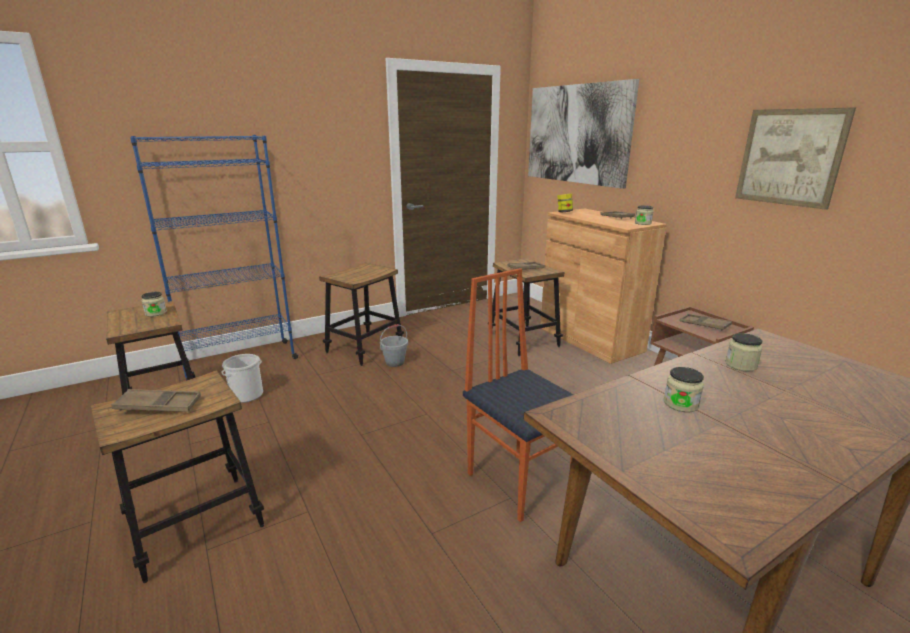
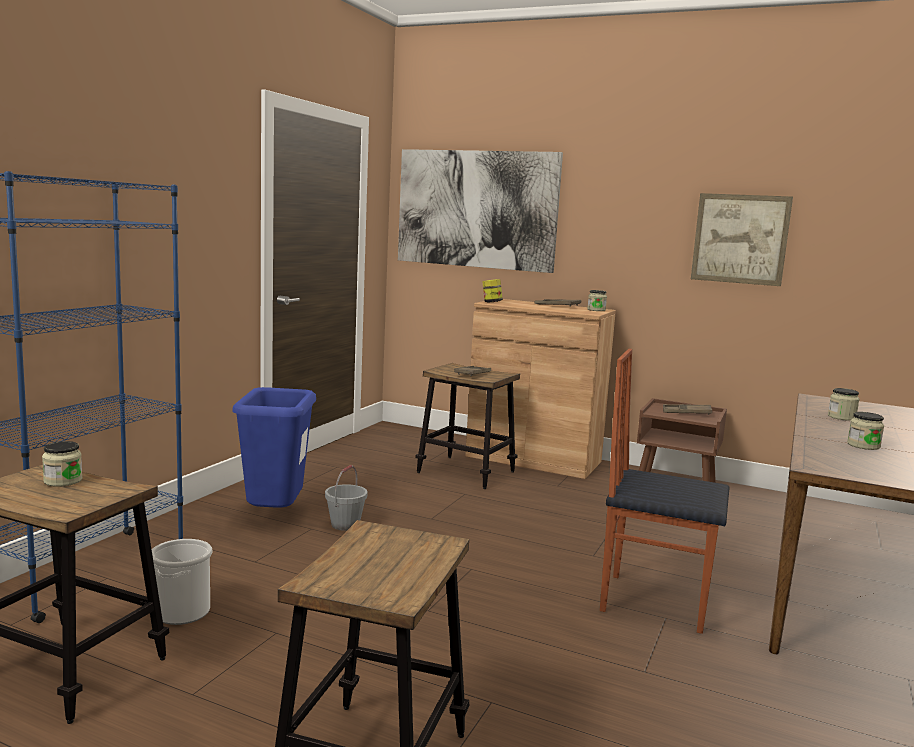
camera: 35 degrees left, 10 degrees down
(159, 406) = (378, 566): brown tray -> none
(365, 348) = (275, 517): stool -> blue trash can

